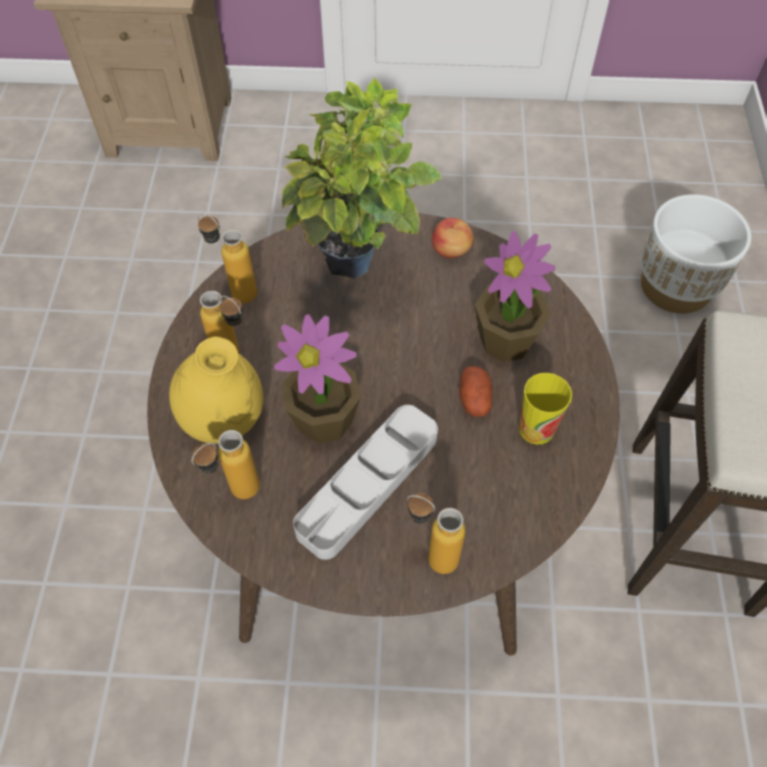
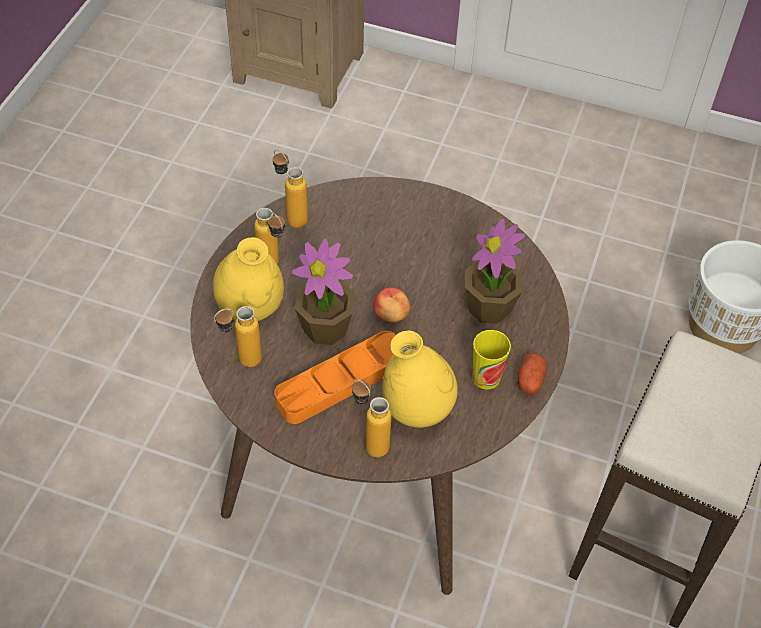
camera: 15 degrees right, 5 degrees down
(358, 270) = (392, 225): potted plant -> none
(368, 484) = (341, 381): grey tray -> orange tray
(451, 251) = (473, 228): apple -> apple (391, 316)
(473, 495) = (417, 410): none -> yellow vase
(474, 398) = (446, 343): potato -> potato (530, 379)

